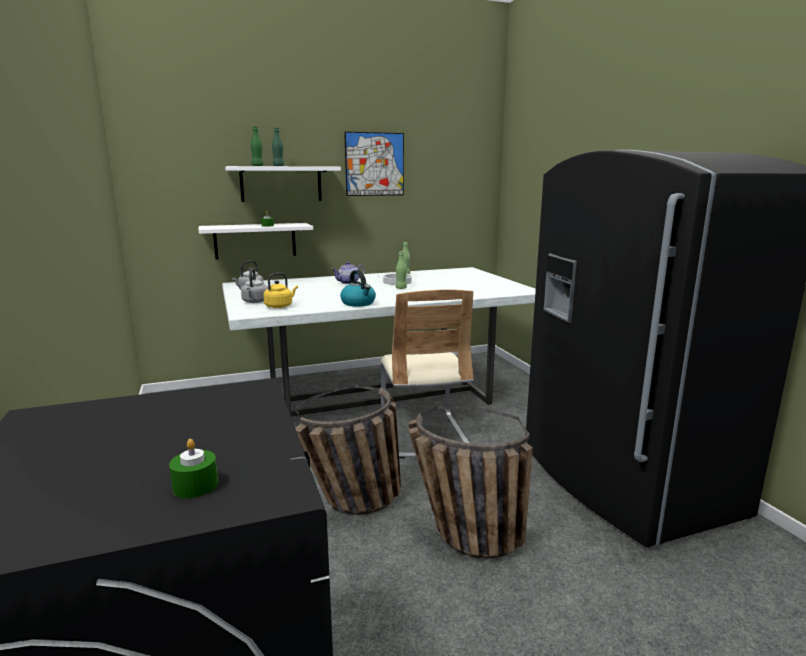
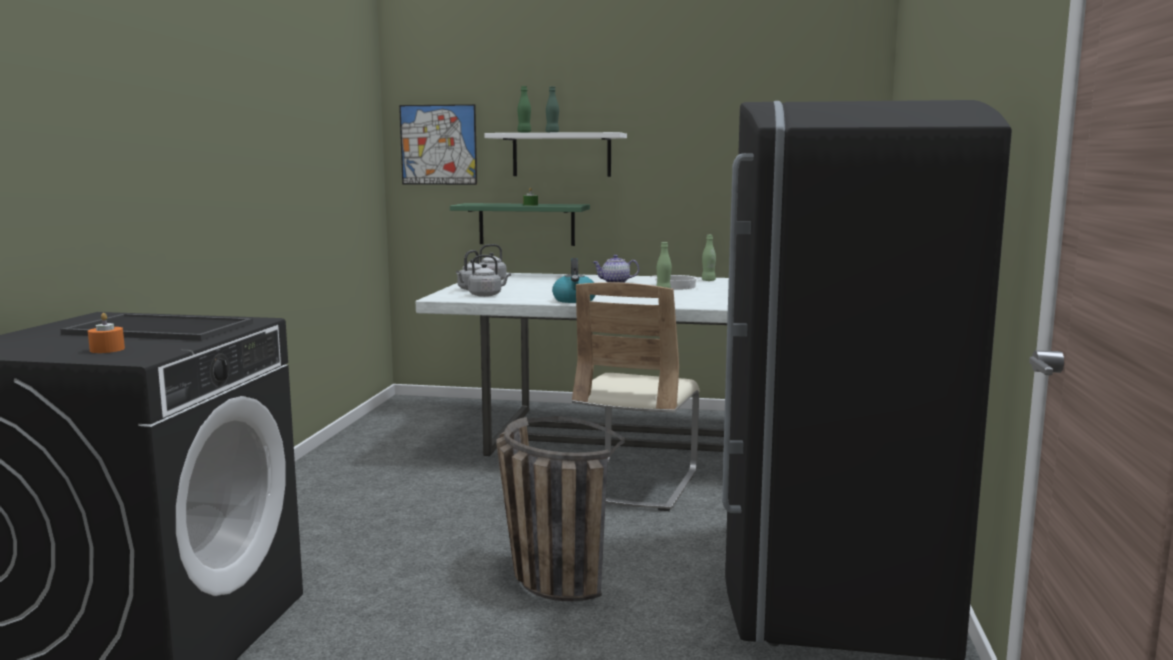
camera: 30 degrees right, 5 degrees down
(173, 427) = (157, 329): none -> tray
(195, 485) = (107, 349): green candle -> orange candle
(255, 241) = (526, 224): white shelf -> green shelf
(280, 306) = (487, 295): yellow kettle -> grey kettle
(355, 505) = (474, 525): basket -> none
(374, 164) = (685, 129): picture -> picture (438, 145)

